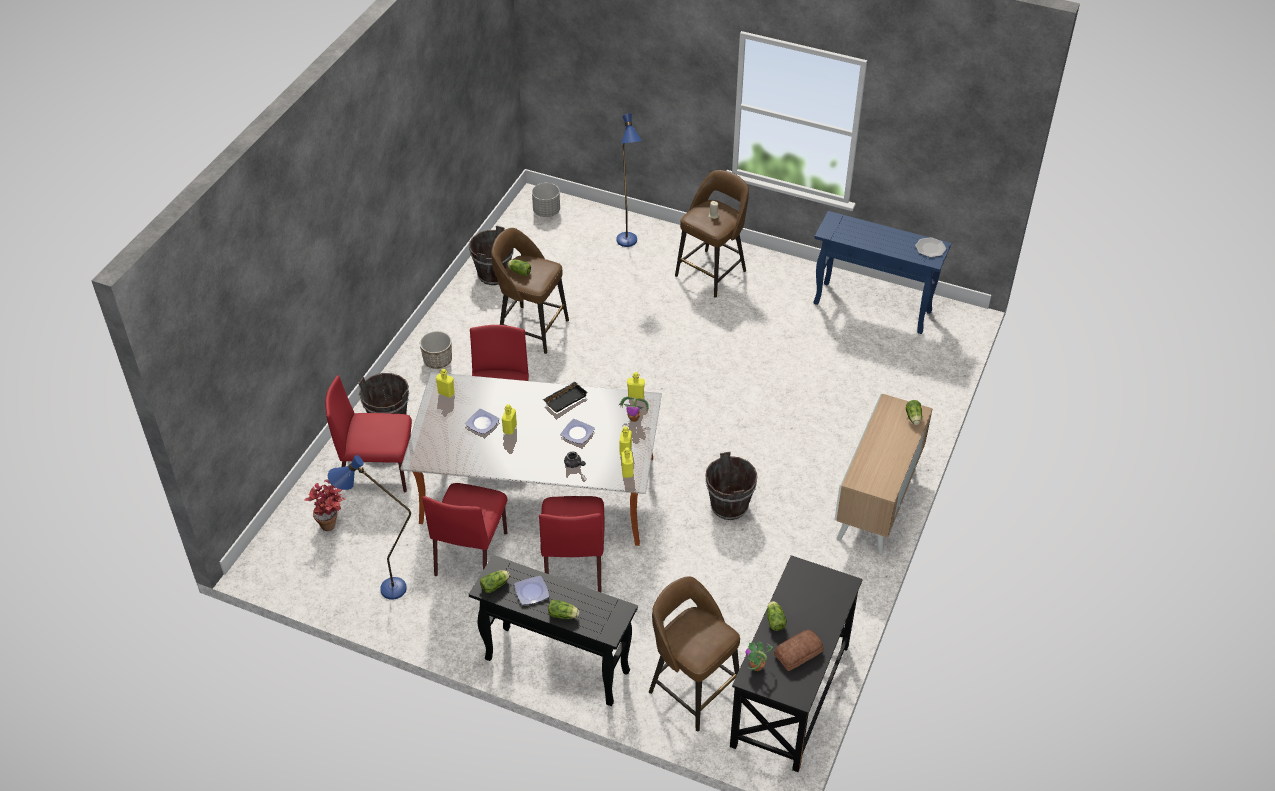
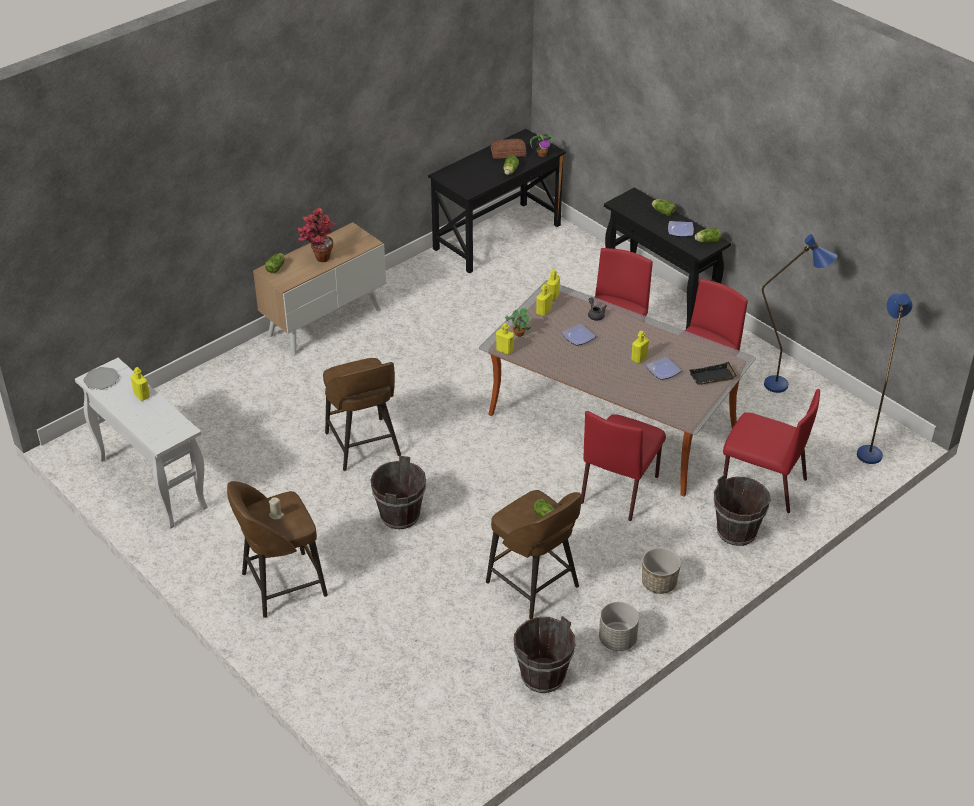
camera: 155 degrees left, 5 degrees down
(332, 522) = (820, 453): potted plant -> potted plant (318, 260)
(446, 393) = (687, 407): yellow bottle -> yellow bottle (142, 395)
(546, 211) = (421, 756): grey planter -> grey planter (617, 640)
(565, 399) = (572, 368): black tray -> black tray (712, 378)
(628, 245) = (350, 659): blue floor lamp -> blue floor lamp (869, 449)
(692, 689) = (565, 259): brown stool -> brown stool (363, 446)
(729, 506) = (449, 357): brown bucket -> brown bucket (400, 516)
(873, 308) = (151, 483): blue console table -> white console table

